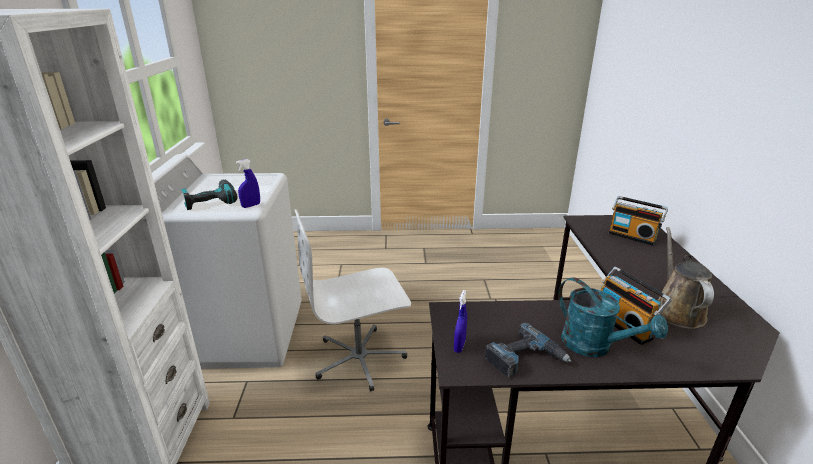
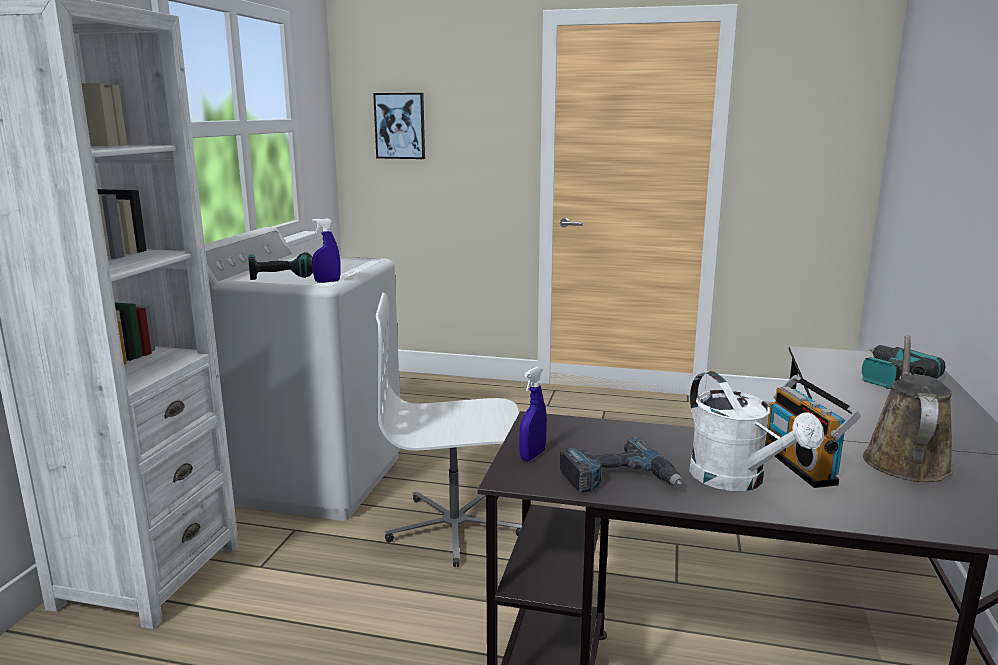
camera: 15 degrees right, 10 degrees down
(257, 54) = (400, 126): none -> picture
(595, 346) = (737, 480): turquoise watering can -> white watering can
(632, 236) = (889, 376): radio -> power drill

